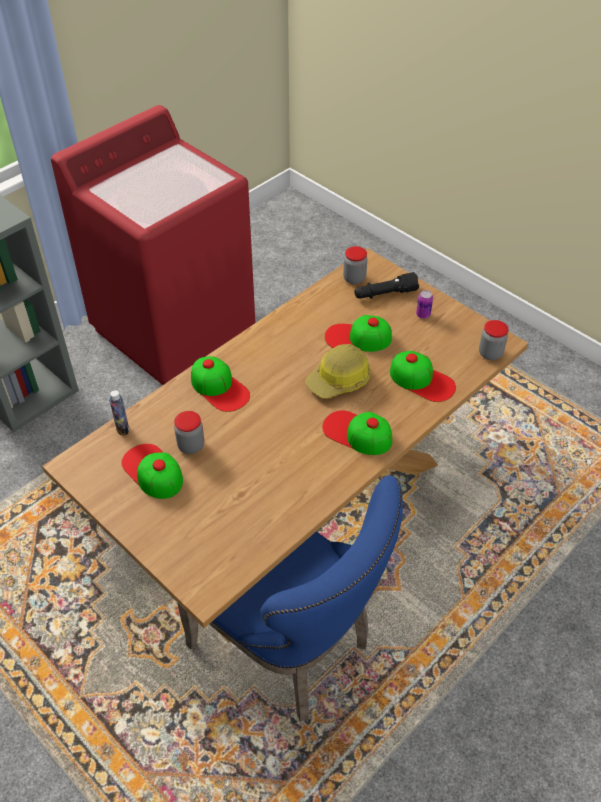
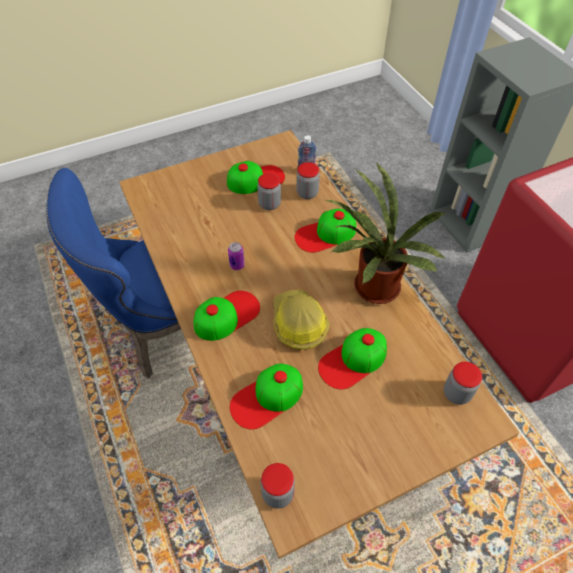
camera: 110 degrees right, 5 degrees up
(161, 418) = (307, 193): none -> jar
(276, 340) = (372, 290): none -> potted plant
(358, 338) = (353, 361): cap -> cap turned 150 degrees counterclockwise
(385, 294) = (420, 416): black flashlight -> none
(423, 314) = (371, 445): can -> can (237, 265)

